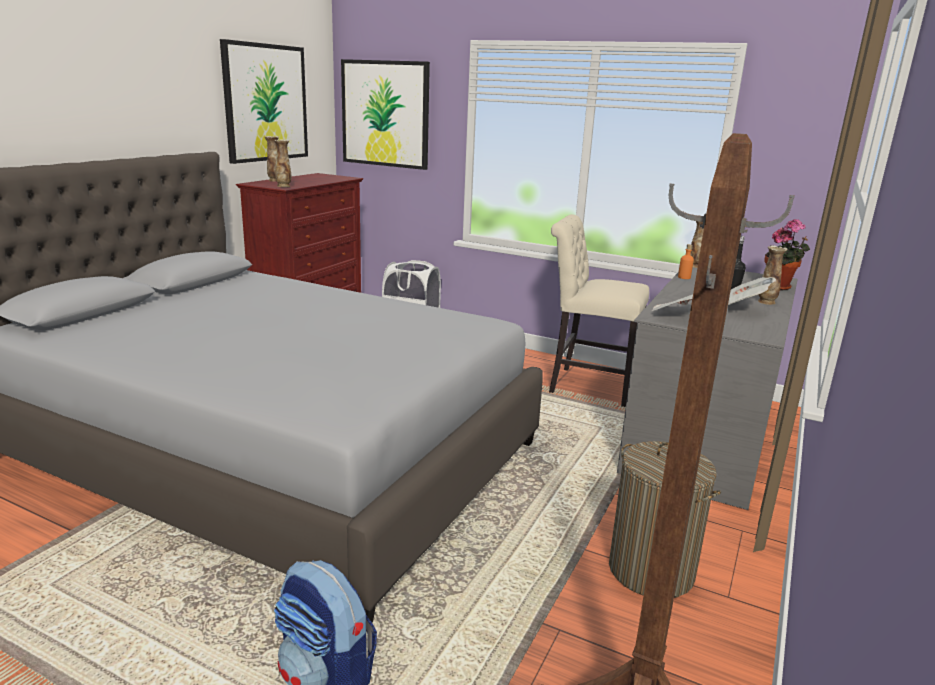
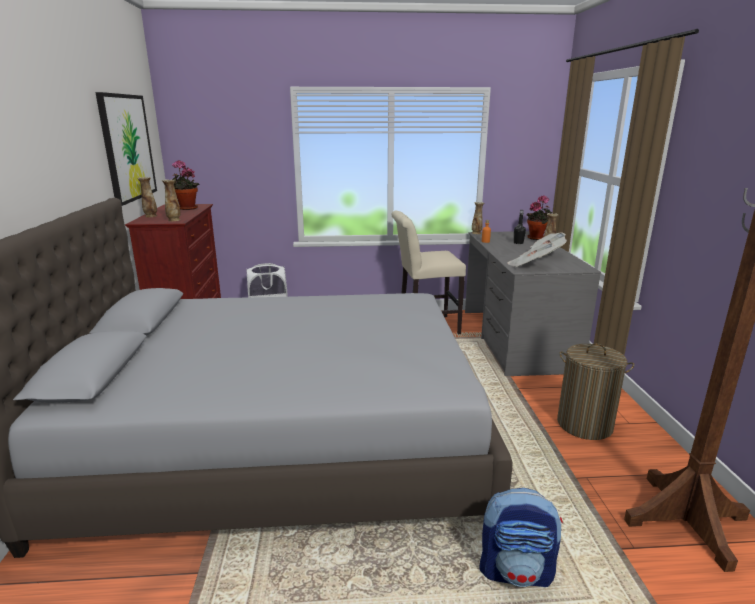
camera: 30 degrees left, 0 degrees up
(324, 179) = (186, 208): none -> potted plant
(385, 114) = (215, 148): picture -> none

